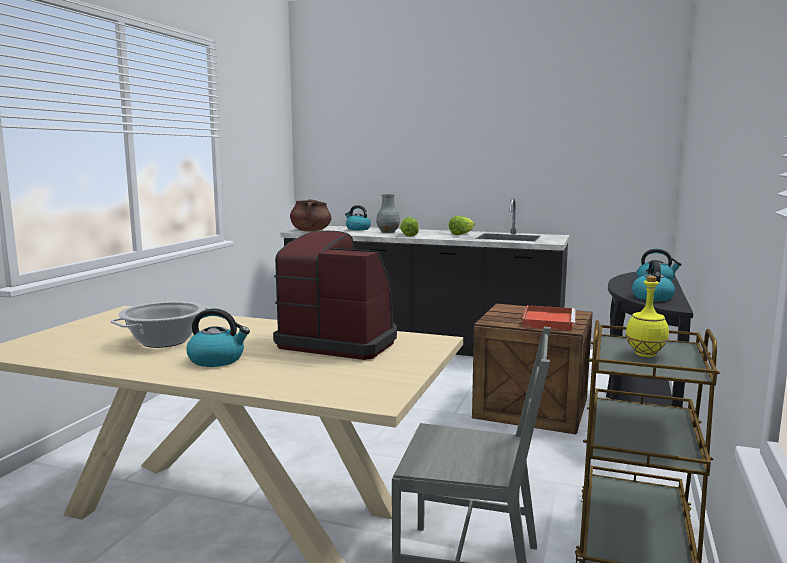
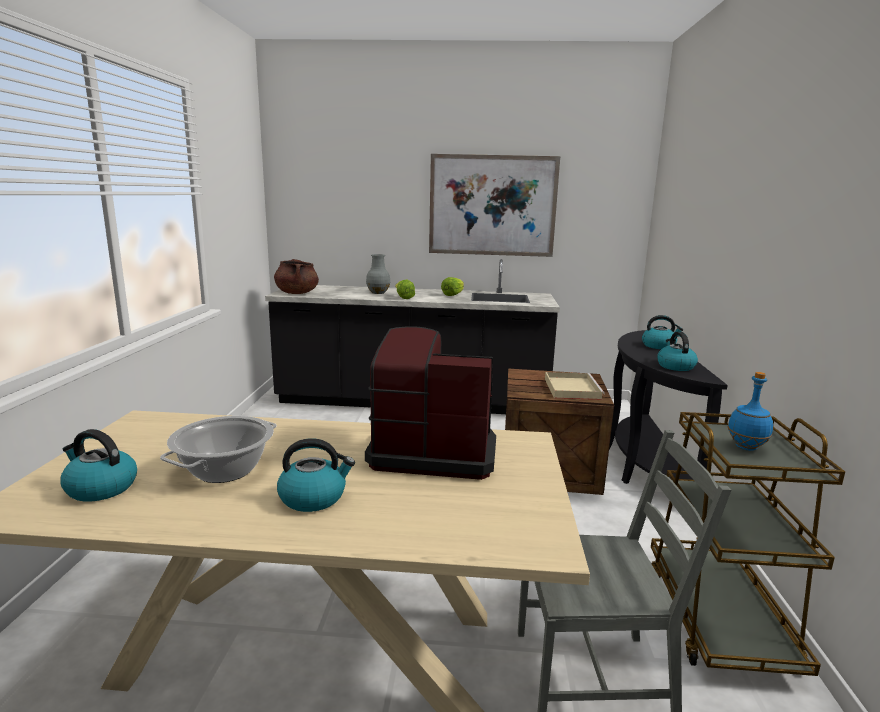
camera: 15 degrees left, 5 degrees up
(357, 229) = (343, 289): kettle -> kettle (100, 488)
(506, 144) = (492, 206): none -> picture
(548, 321) = (571, 388): red tray -> beige tray
(646, 355) = (746, 447): yellow bottle -> blue bottle

